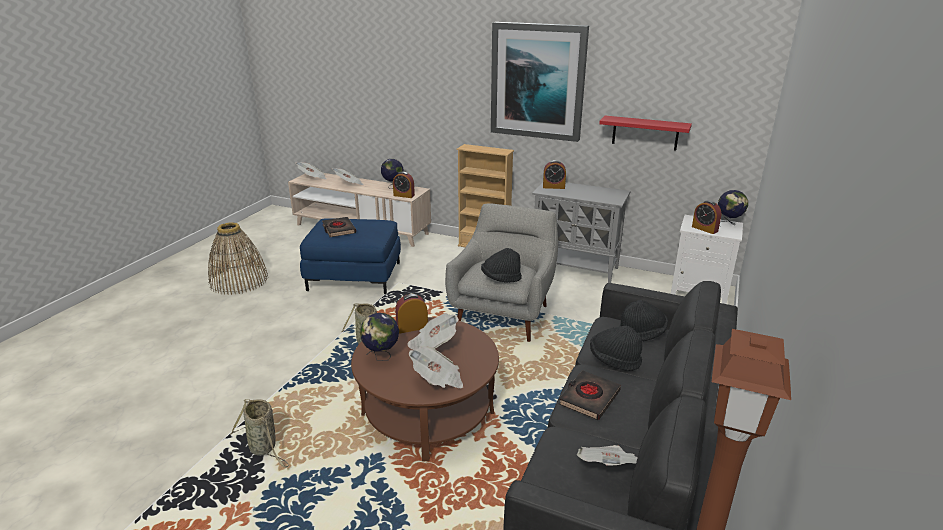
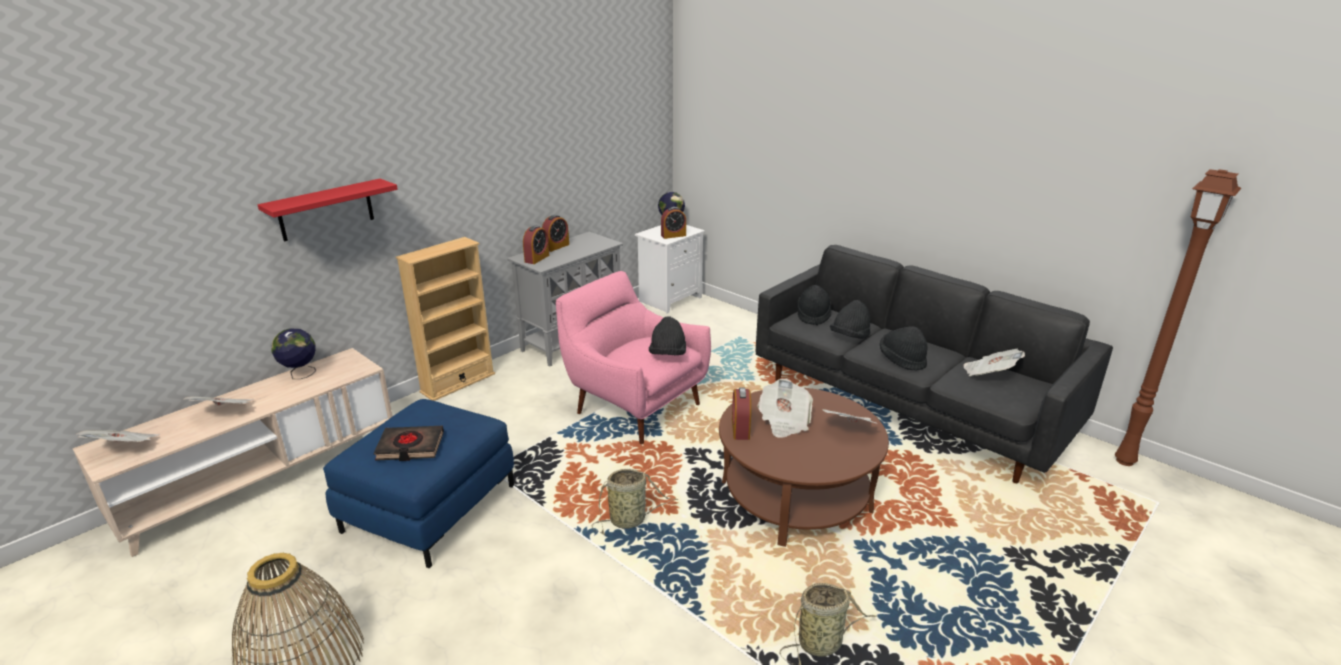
camera: 70 degrees left, 0 degrees up
(381, 357) = (795, 458): globe -> none
(404, 195) = (352, 371): alarm clock -> alarm clock (556, 247)
(504, 314) = (634, 407): grey armchair -> pink armchair
(538, 81) = (475, 137): picture -> none
(589, 398) = (902, 360): black book -> black hat
(645, 133) = (588, 164): red shelf -> red shelf (326, 210)

